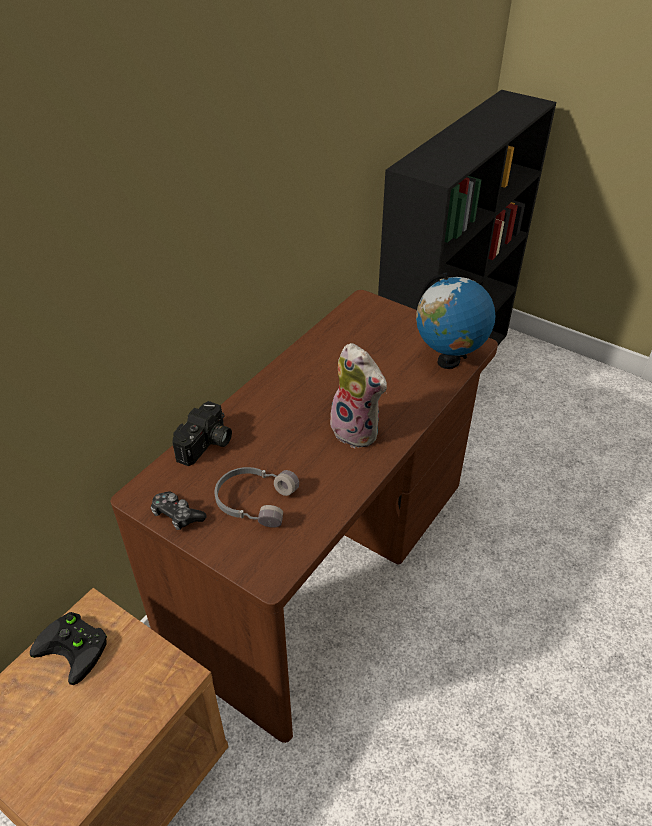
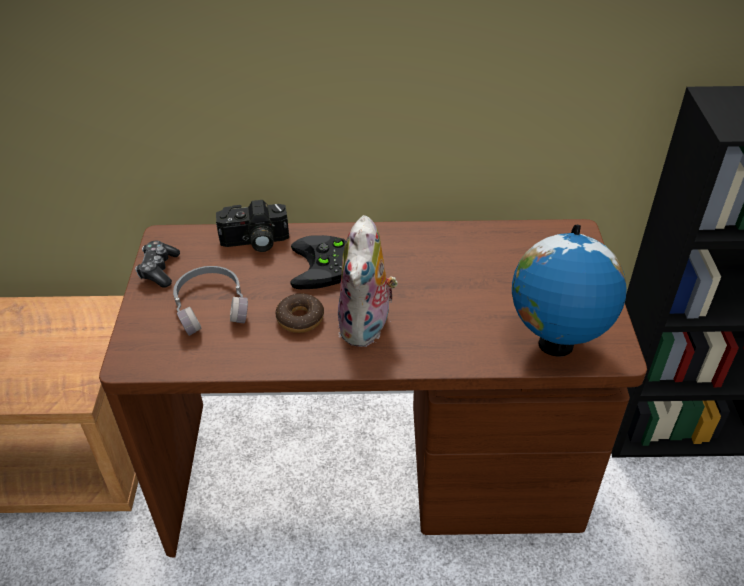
camera: 55 degrees right, 0 degrees up
(76, 648) = (67, 321): black game controller -> black game controller (323, 267)
(317, 459) = (300, 318): none -> donut

